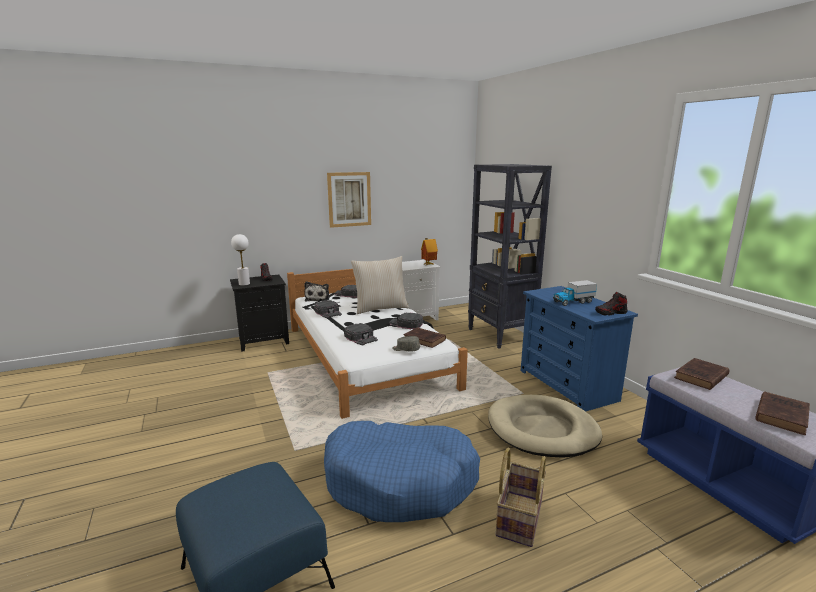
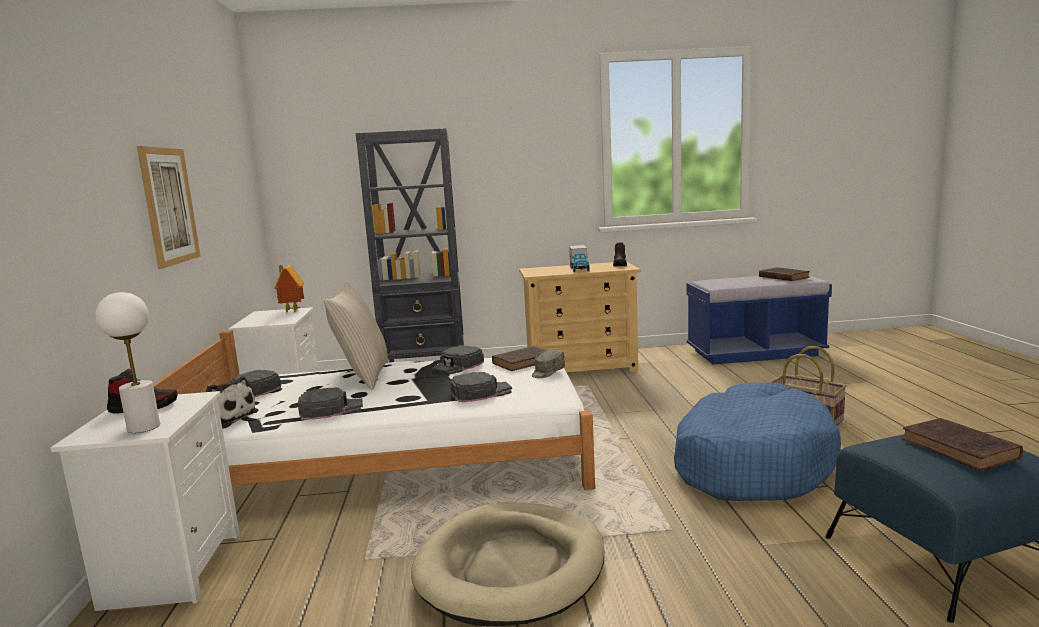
camera: 70 degrees left, 5 degrees down
(264, 340) = (172, 569): black nightstand -> white nightstand
(542, 430) = (664, 389): beige dog bed -> beige dog bed (511, 567)
(567, 385) = (582, 367): blue dresser -> beige dresser
(700, 377) = (721, 281): brown book -> brown book (961, 450)

